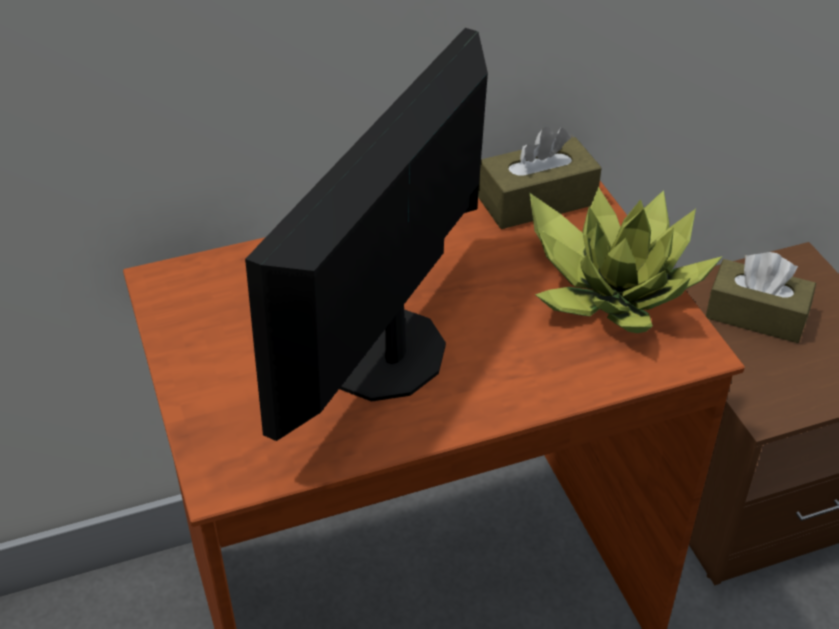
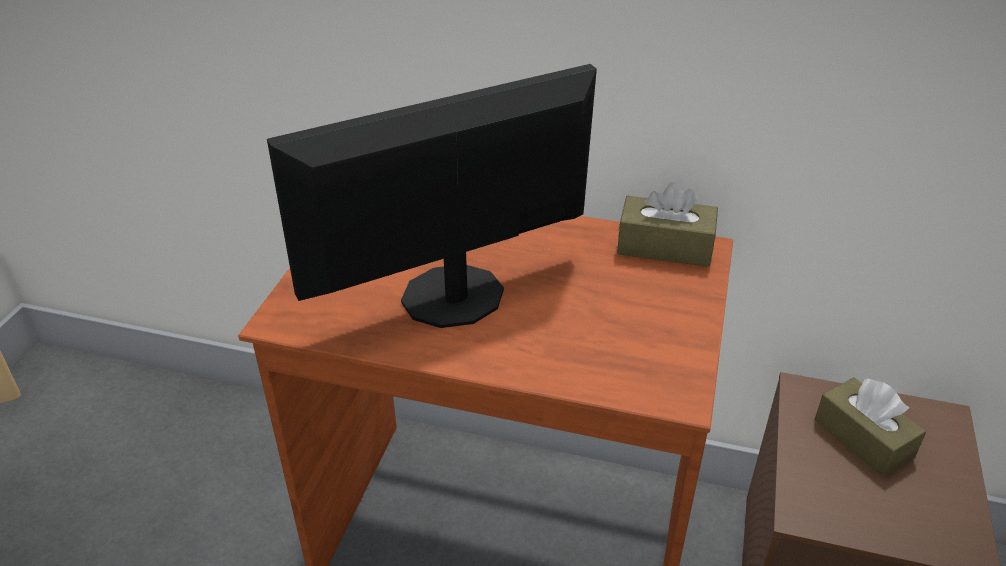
camera: 35 degrees right, 5 degrees down
(613, 286) = (661, 325): potted plant -> none

